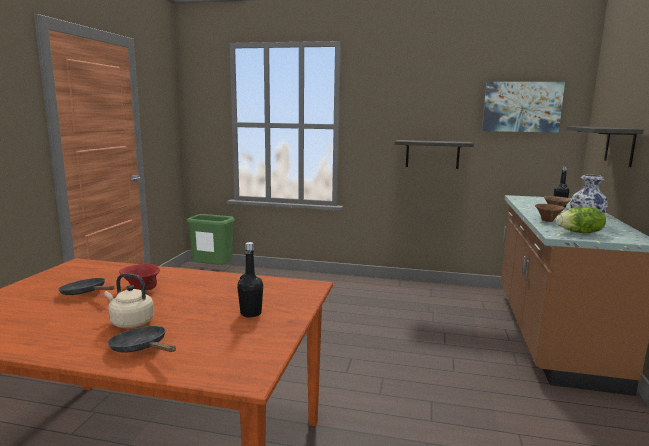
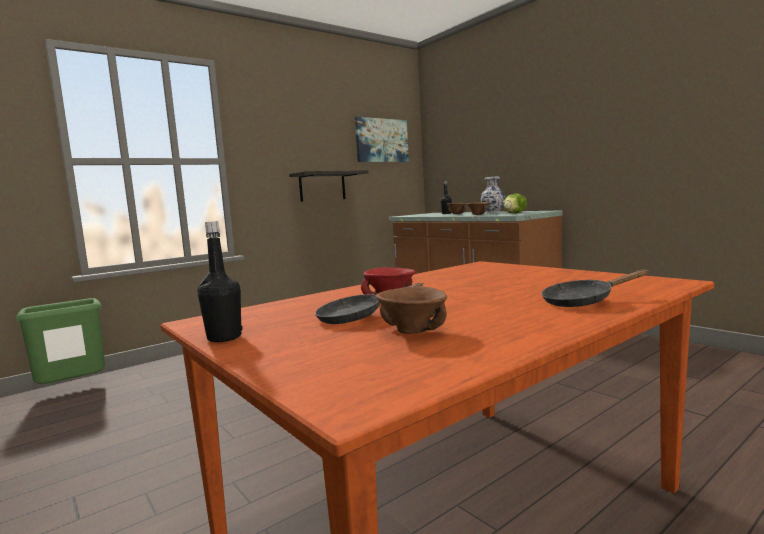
camera: 50 degrees left, 5 degrees down
(47, 314) = (411, 331): none -> brown bowl
(130, 322) = (500, 304): beige kettle -> none
(251, 313) = (529, 276): black bottle -> black bottle (224, 337)
(620, 146) = (477, 160): shelf -> none

